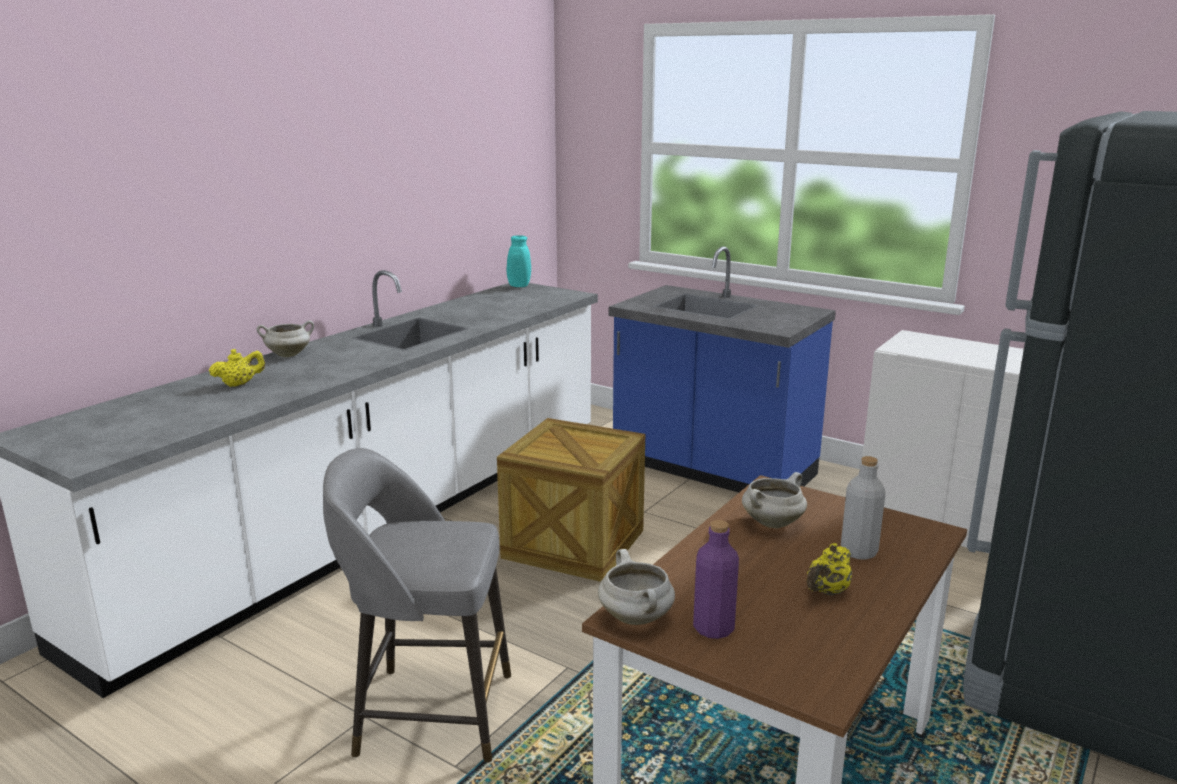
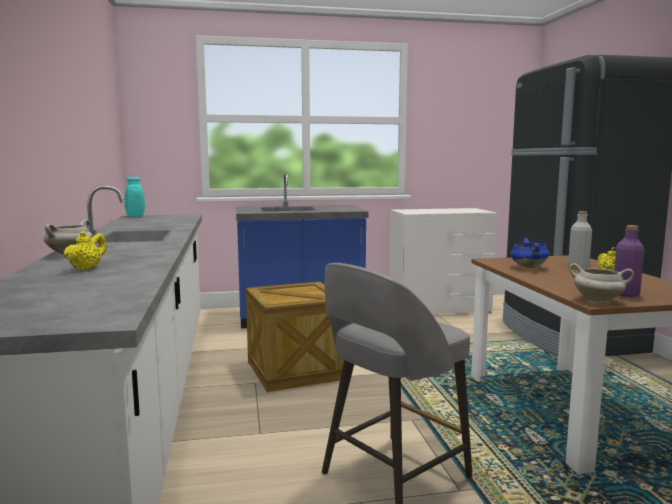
camera: 45 degrees left, 10 degrees down
(772, 523) = (528, 267): white cooking pot -> blue cooking pot

